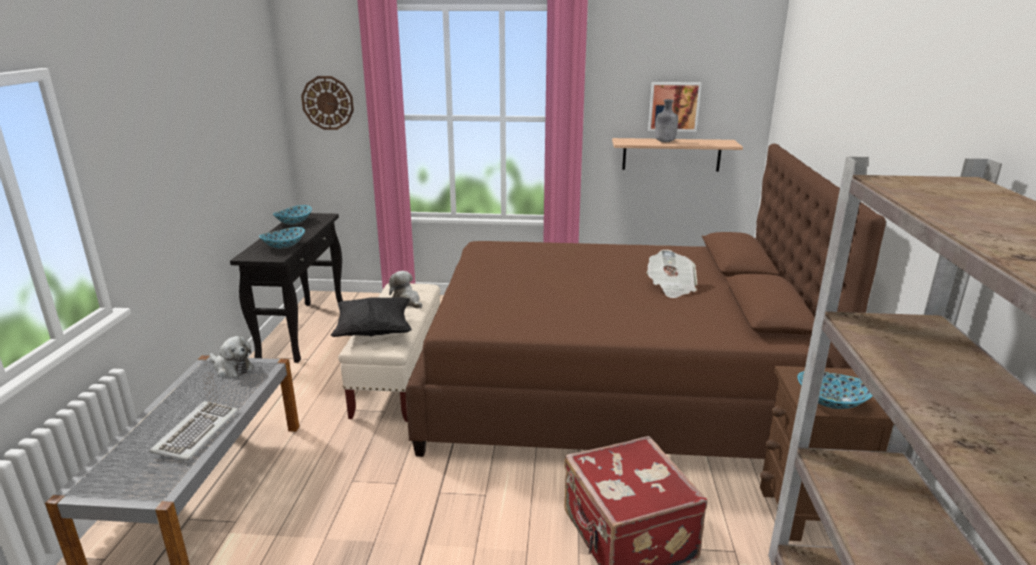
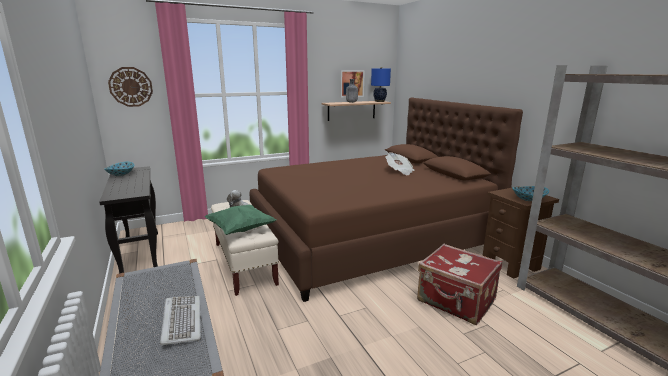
camera: 30 degrees left, 5 degrees down
(231, 368) = (156, 275): plush toy -> none
(283, 246) = (134, 187): bowl -> none
(374, 332) = (240, 230): black pillow -> green pillow
(725, 143) = (379, 101): none -> blue table lamp

